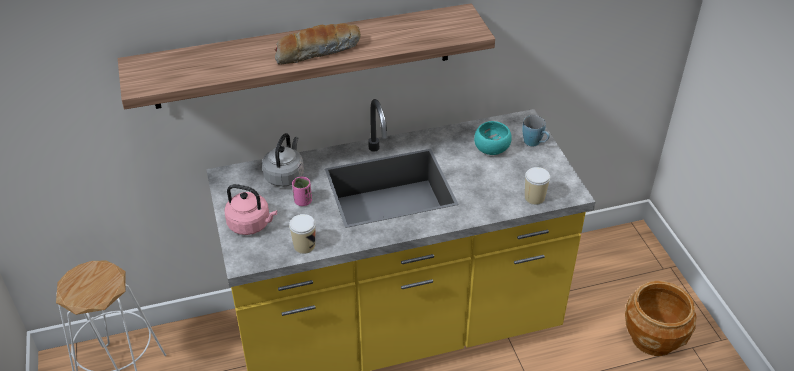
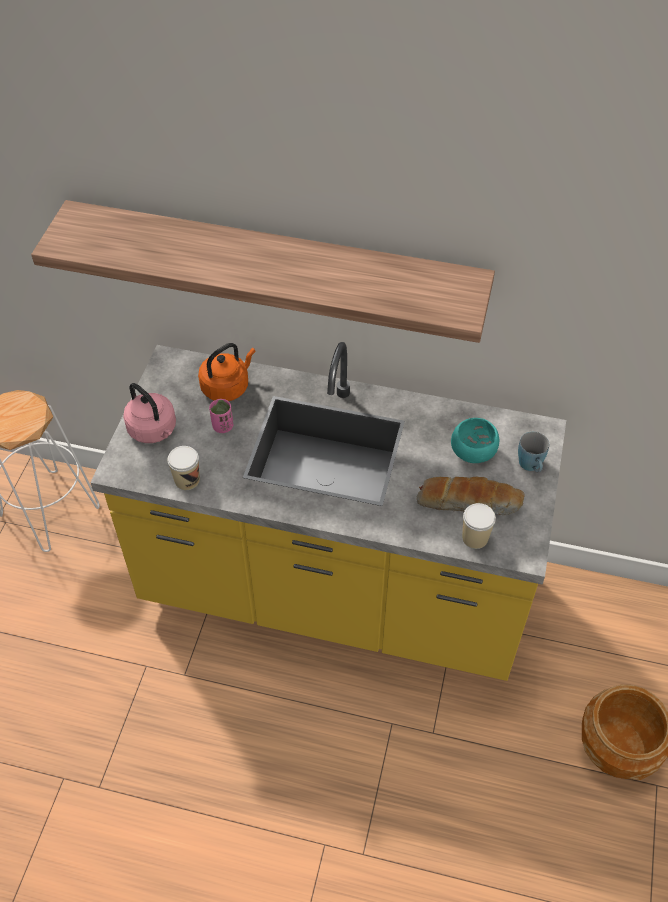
camera: 30 degrees right, 10 degrees up
(285, 175) = (227, 387): grey kettle -> orange kettle
(317, 51) = (266, 270): bread -> bread (469, 502)

